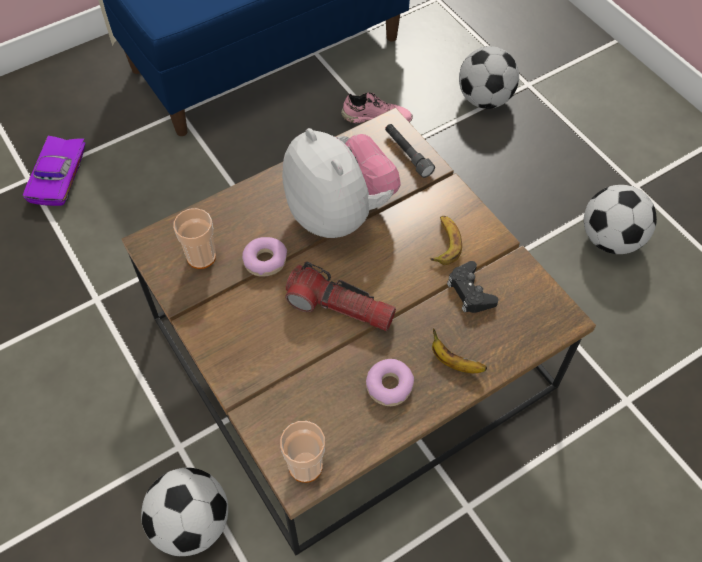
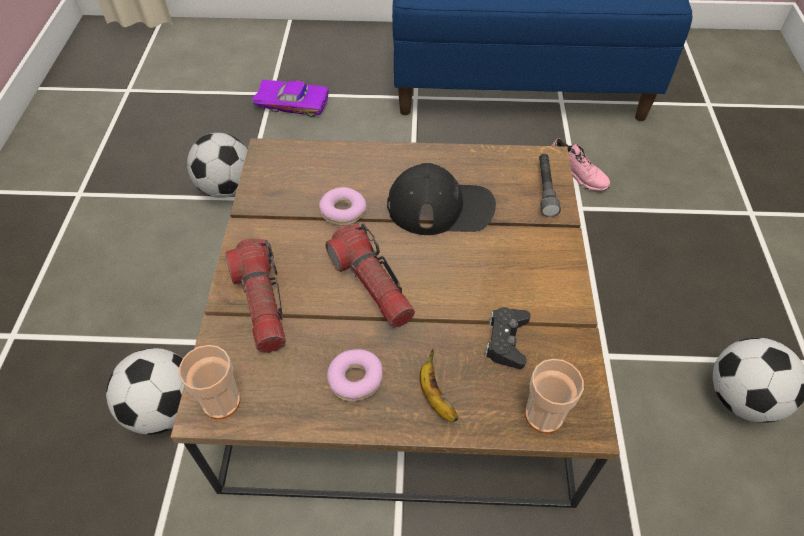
camera: 35 degrees right, 5 degrees down
(60, 177) = (293, 102): purple toy car -> purple toy car turned 120 degrees counterclockwise
(201, 256) = (296, 181): cup -> cup (544, 415)
(267, 374) = (262, 303): none -> flashlight
(340, 213) = (440, 207): plush toy -> black cap
(444, 243) = (518, 283): banana -> none
(485, 100) = (695, 206): football -> football (227, 188)

